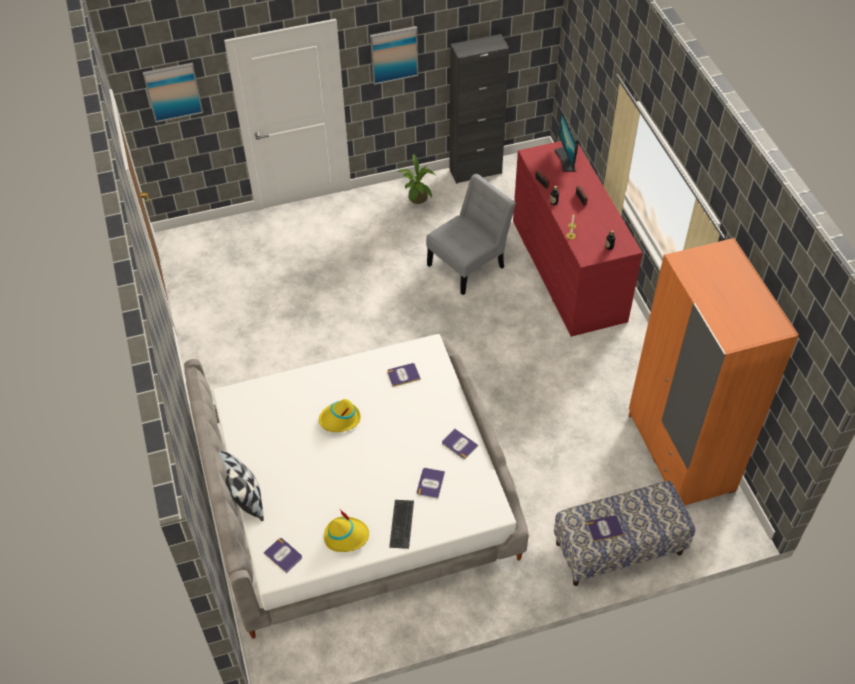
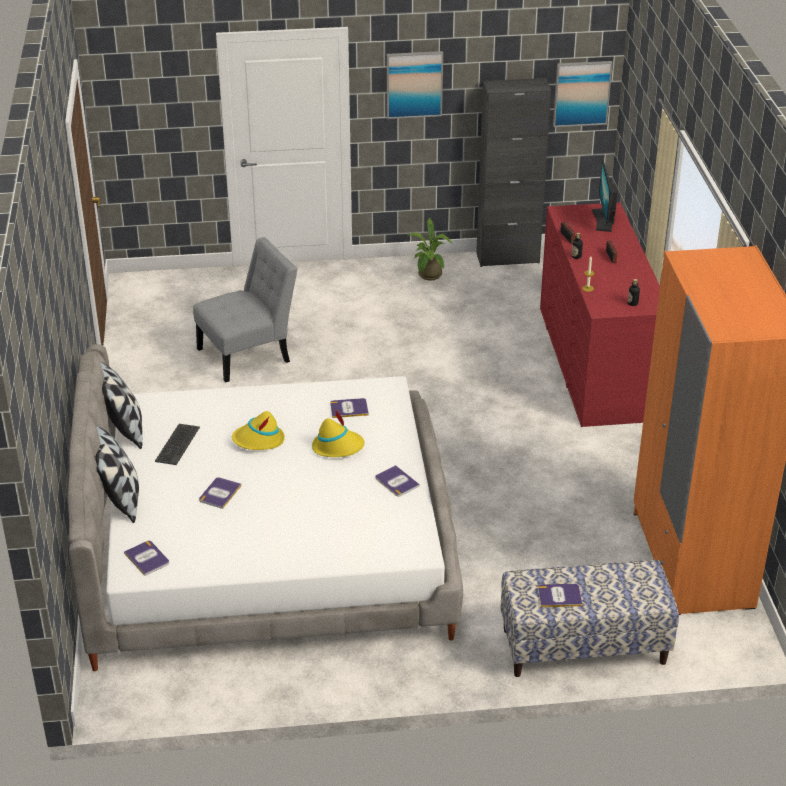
camera: 10 degrees right, 15 degrees down
(173, 91) = (151, 88): picture -> picture (581, 93)
(228, 425) = (124, 429): none -> pillow
(346, 536) = (229, 550): yellow hat -> yellow hat (338, 447)
(401, 524) = (300, 548): keyboard -> keyboard (177, 444)
(430, 483) = (349, 514): book -> book (220, 493)
(469, 264) = (474, 343): grey chair -> grey chair (248, 354)

